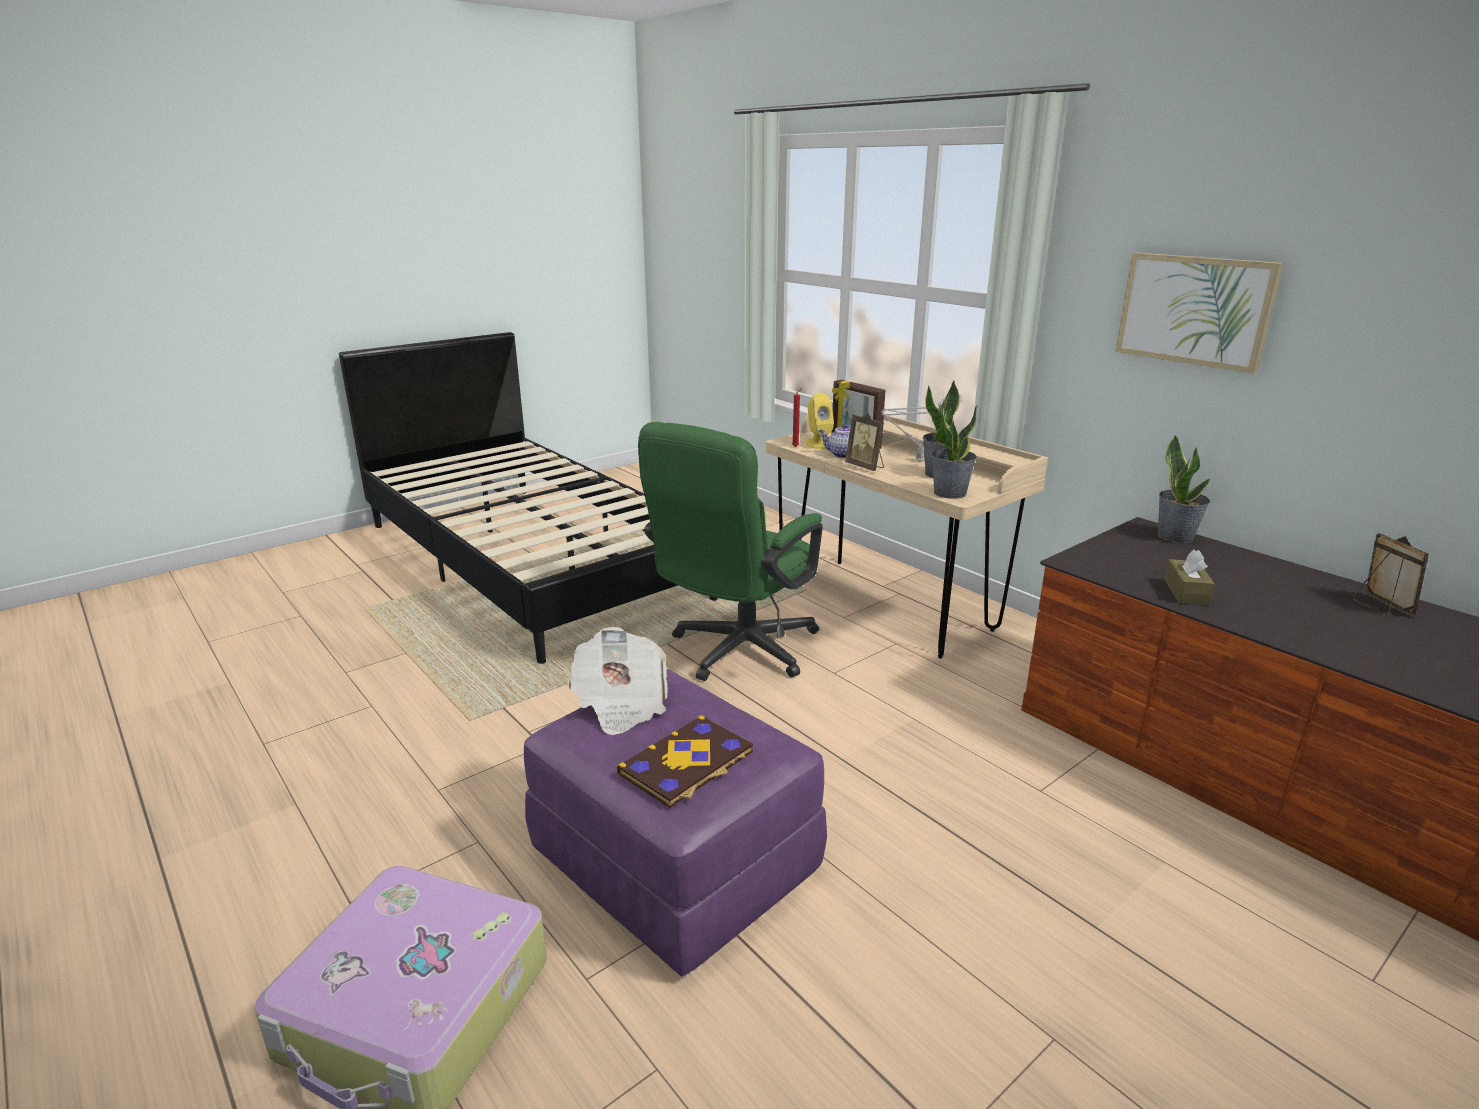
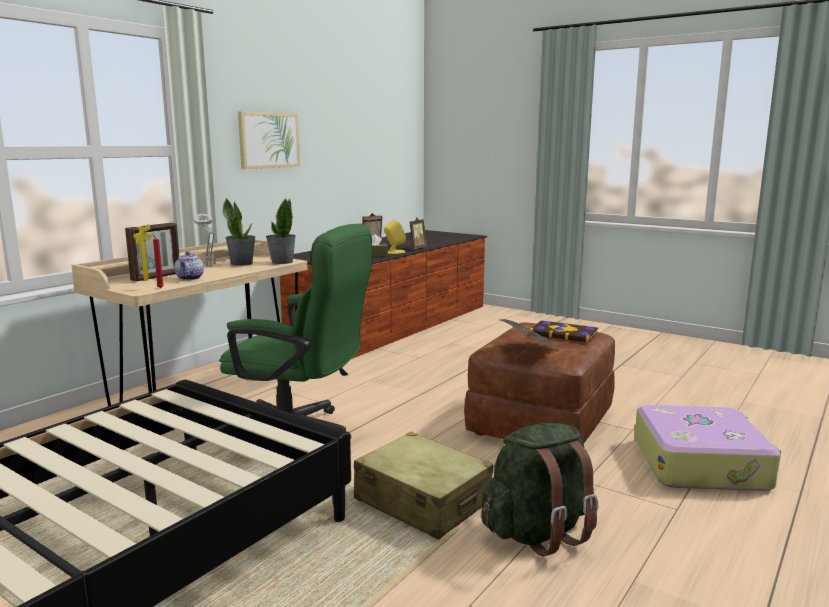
camera: 105 degrees left, 10 degrees down
(419, 768) = (538, 532): none -> green backpack
(535, 709) = (422, 502): none -> beige suitcase
(678, 862) = (540, 422): purple ottoman -> brown ottoman
(818, 444) = (153, 284): yellow speaker -> yellow speaker (394, 252)
(865, 467) = (223, 274): picture frame -> picture frame (416, 248)
(1175, 536) = (305, 254): potted plant -> none

